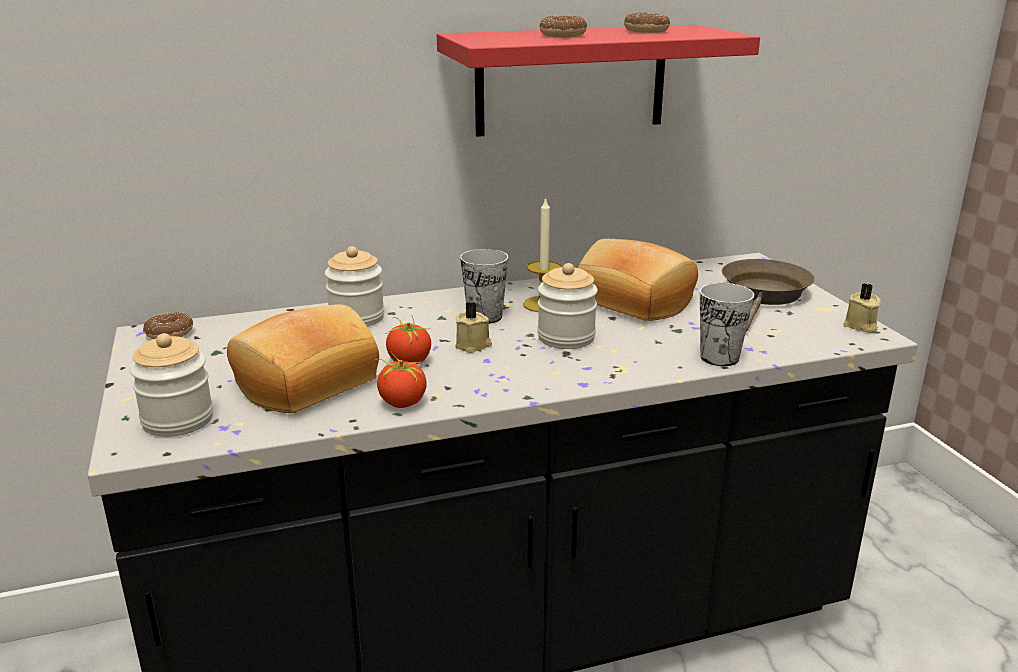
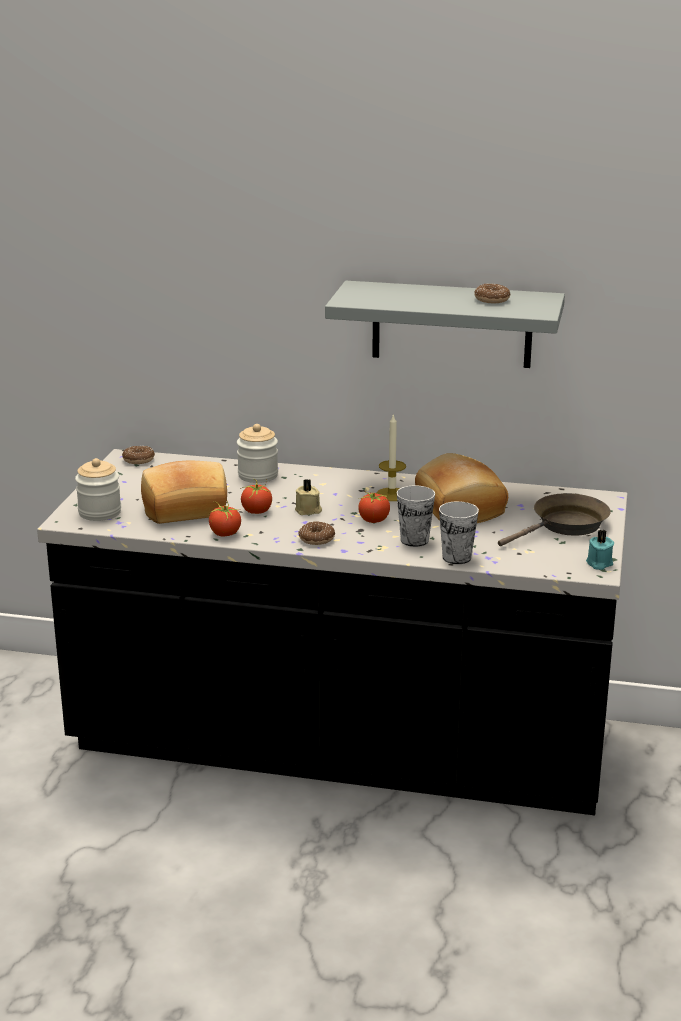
camera: 30 degrees right, 0 degrees up
(485, 317) = (340, 494): cup -> cup (414, 540)
(562, 35) = (418, 297): donut -> donut (316, 539)
(566, 338) = (374, 520): jar -> tomato
(571, 80) = (452, 324): red shelf -> grey shelf
(860, 326) = (598, 563): beige candle -> turquoise candle

